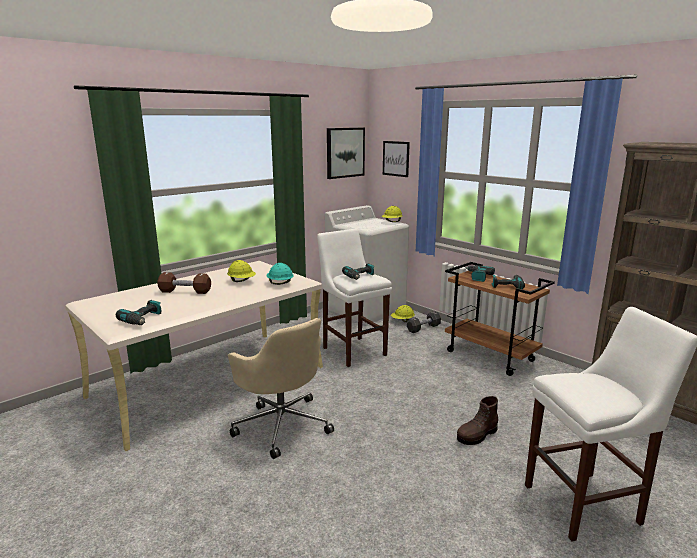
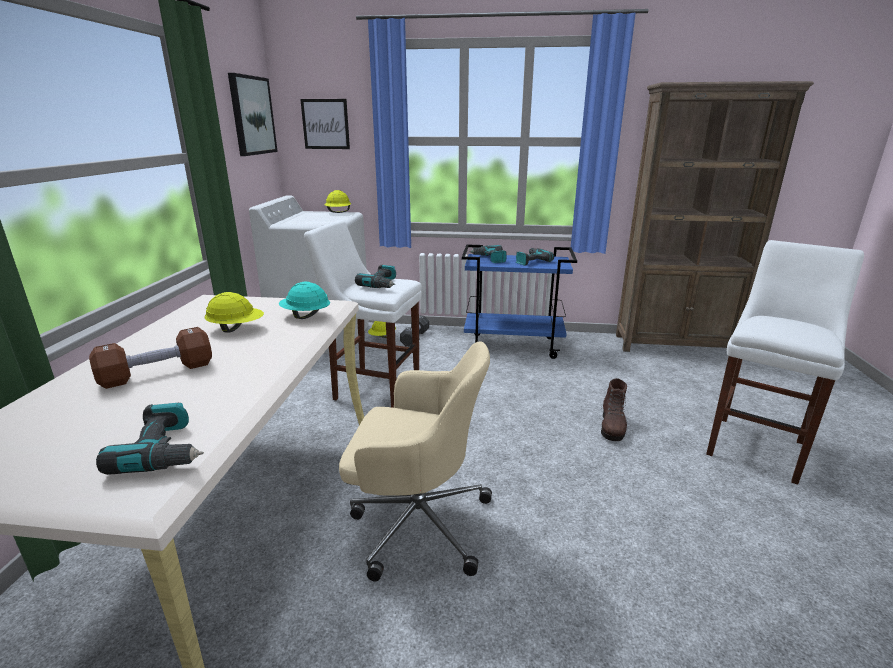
camera: 40 degrees left, 5 degrees up
(491, 356) = (514, 345): brown cart -> blue cart

